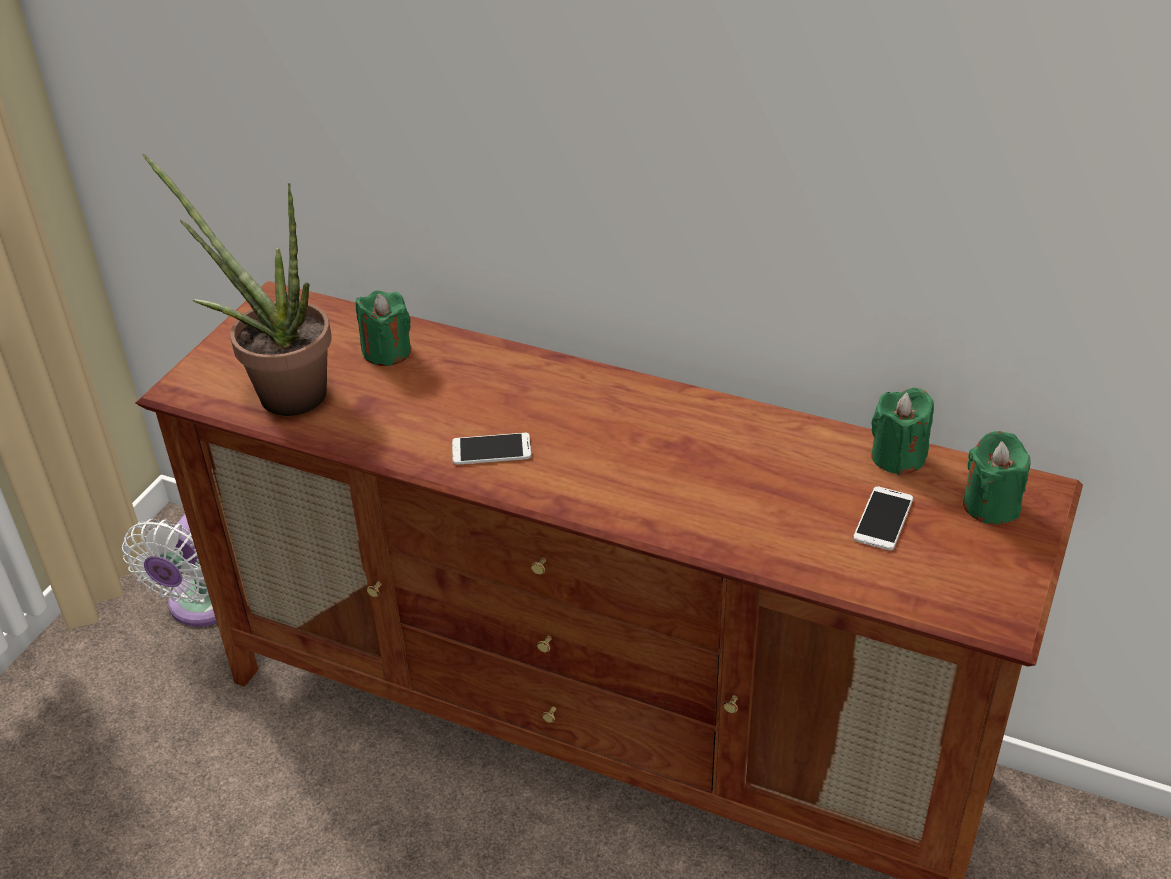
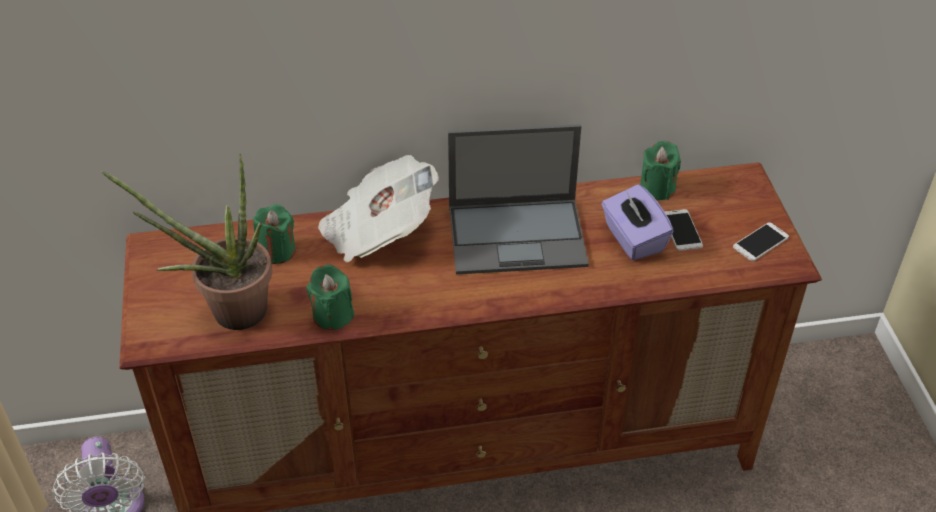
camera: 35 degrees left, 5 degrees up
(491, 449) = (416, 289): phone -> phone (760, 242)
(511, 373) = (378, 231): none -> newspaper
(665, 441) = (518, 235): none -> laptop
(806, 502) = (633, 239): none -> purple tissue box
(991, 505) = (729, 197): green candle -> green candle (332, 315)

